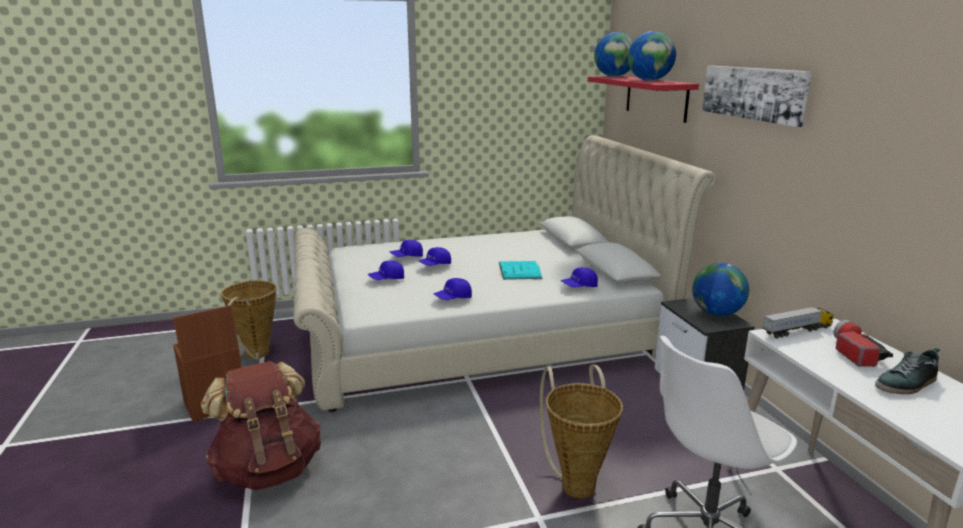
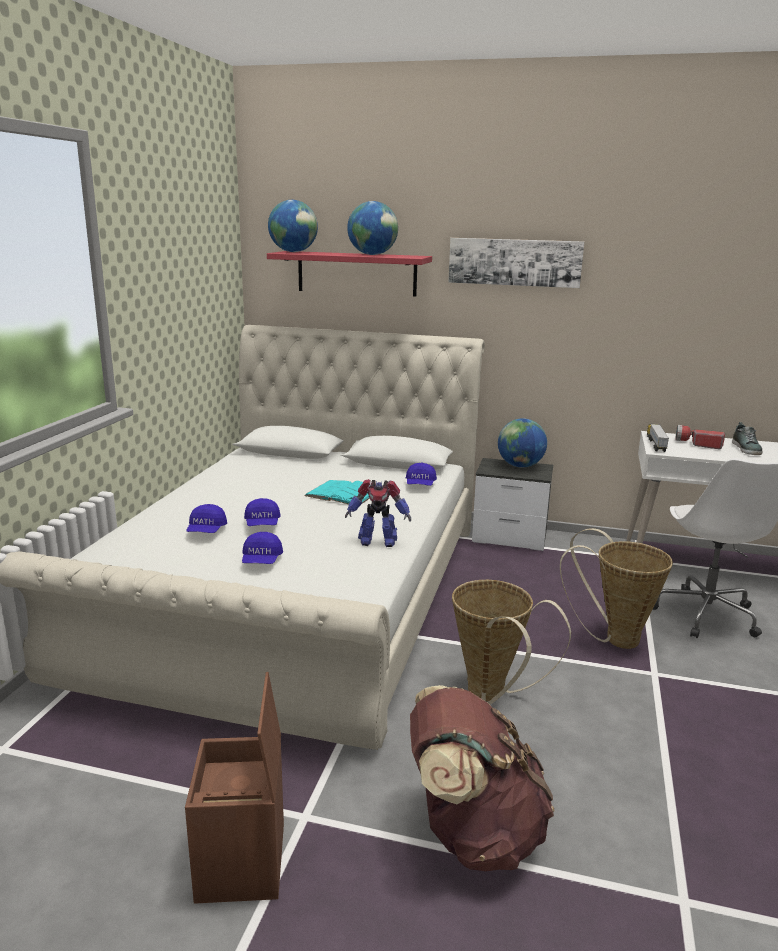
camera: 60 degrees left, 0 degrees up
(252, 356) = (124, 790): basket -> basket (491, 696)
(453, 298) = (377, 541): blue cap -> toy robot

